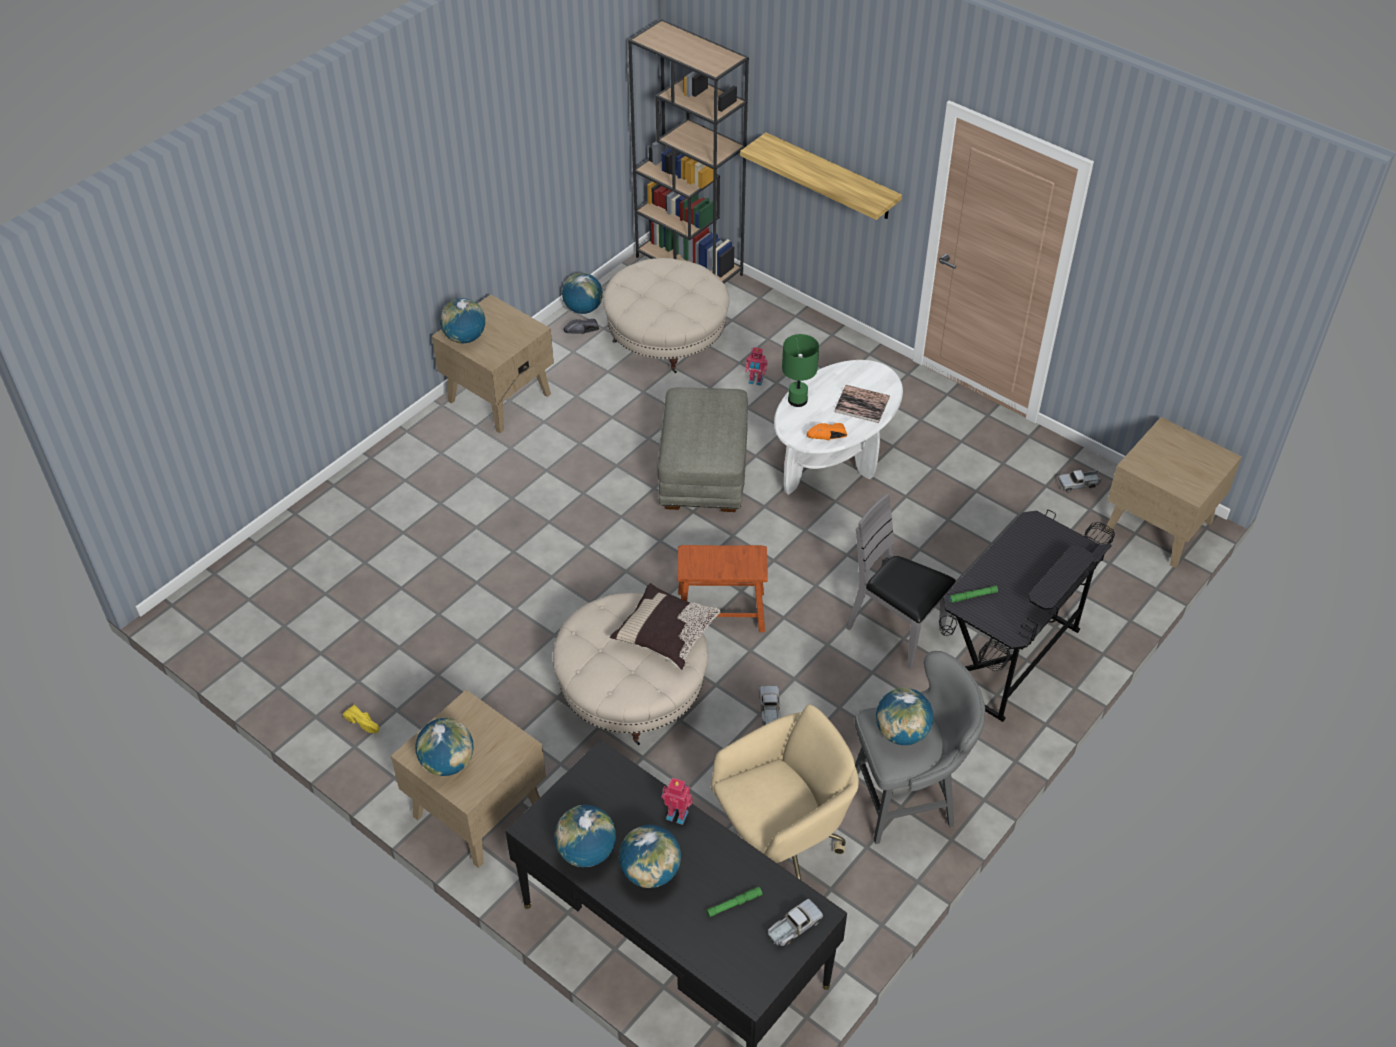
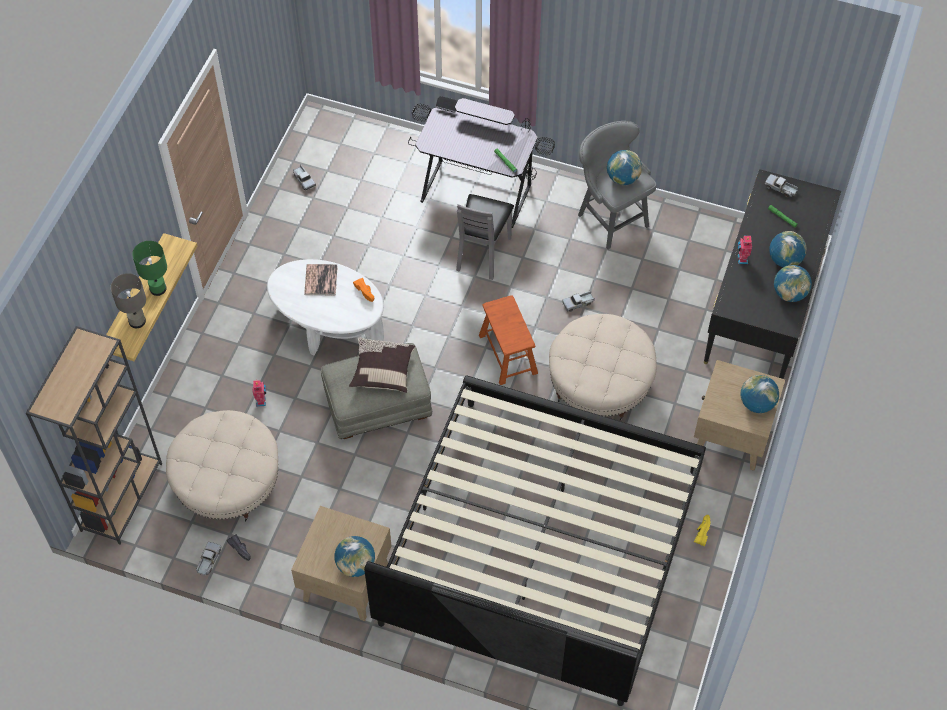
camera: 110 degrees left, 10 degrees up
(442, 562) = (540, 546): none -> bed
(583, 309) = (208, 560): globe -> toy truck
(666, 634) = (583, 339): pillow -> pillow (382, 370)
(780, 847) = (674, 271): beige office chair -> none
(786, 159) = (136, 321): none -> grey table lamp
(797, 400) = (331, 321): green table lamp -> green table lamp (157, 289)
(1158, 527) = (329, 133): beige nightstand -> none

